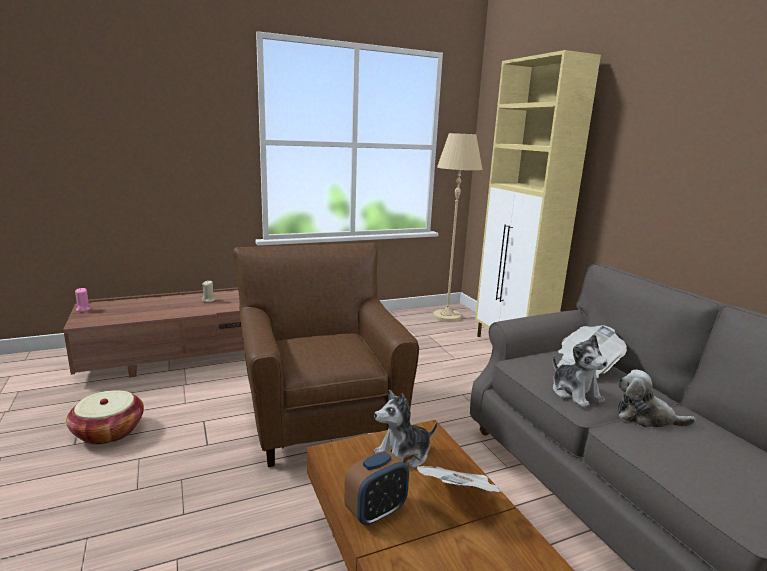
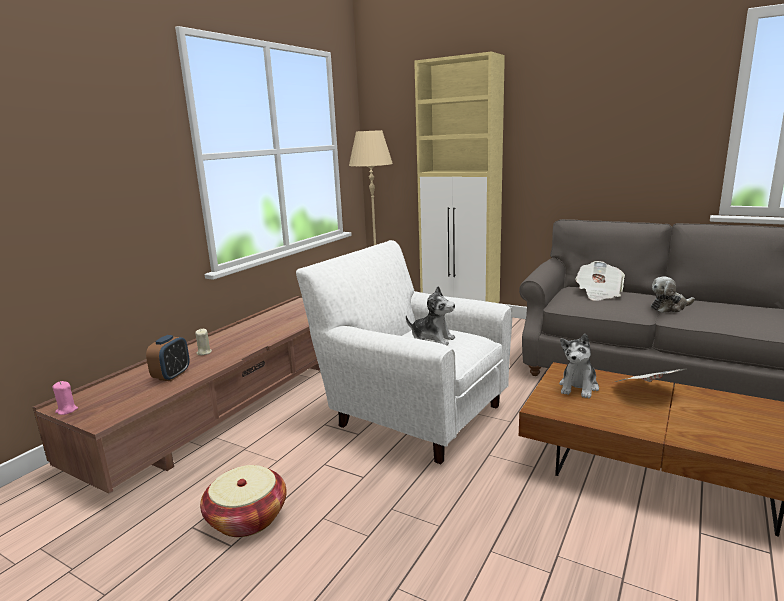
camera: 35 degrees left, 0 degrees up
(321, 416) = (414, 415): brown armchair -> white armchair
(376, 512) = (627, 420): alarm clock -> alarm clock (172, 376)
(575, 393) = (622, 308): plush toy -> plush toy (432, 339)

